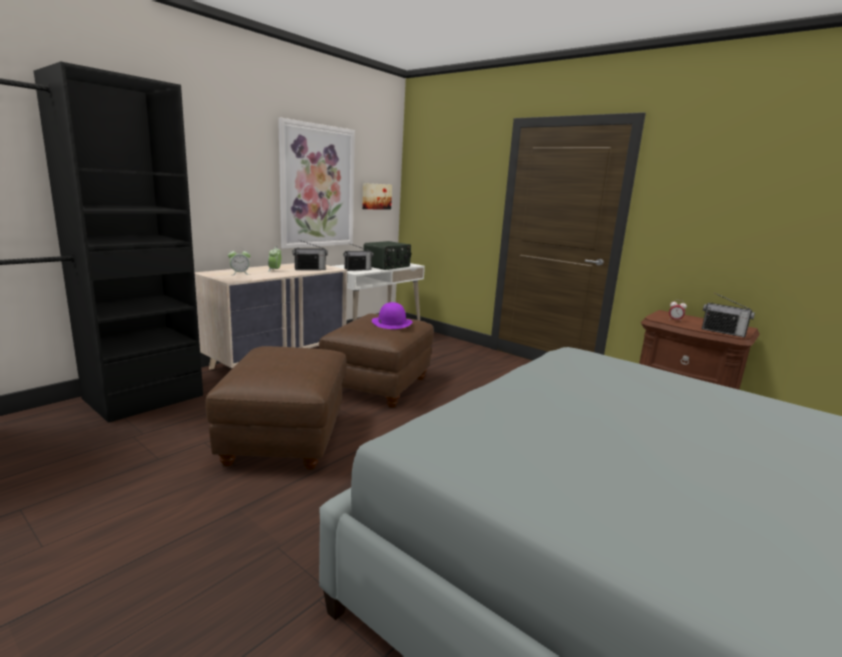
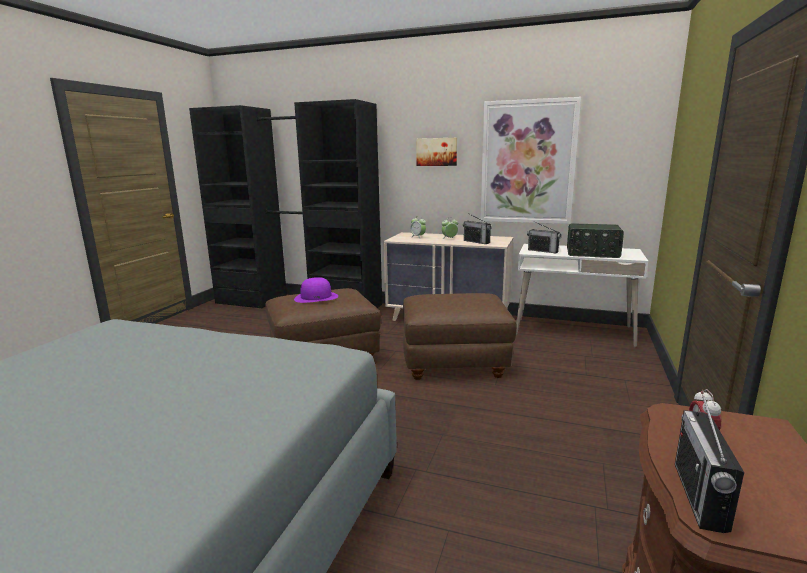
camera: 70 degrees right, 0 degrees up
(376, 196) = (618, 170): picture -> picture (436, 152)
(391, 323) = (460, 302): purple hat -> purple hat (316, 297)

